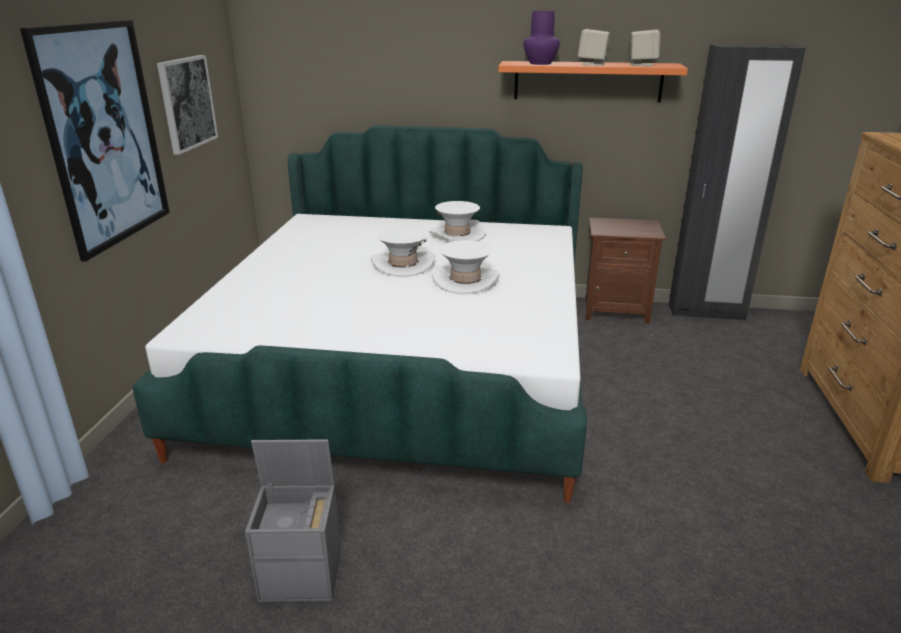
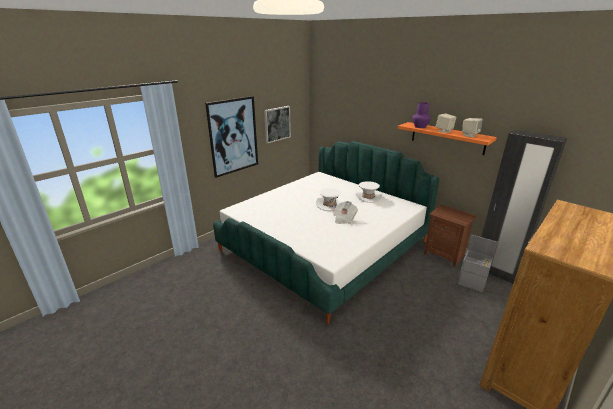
camera: 35 degrees right, 0 degrees up
(303, 575) = (223, 303): grey storage box -> grey storage box (472, 282)
(465, 280) = (344, 219): white hat -> newspaper

